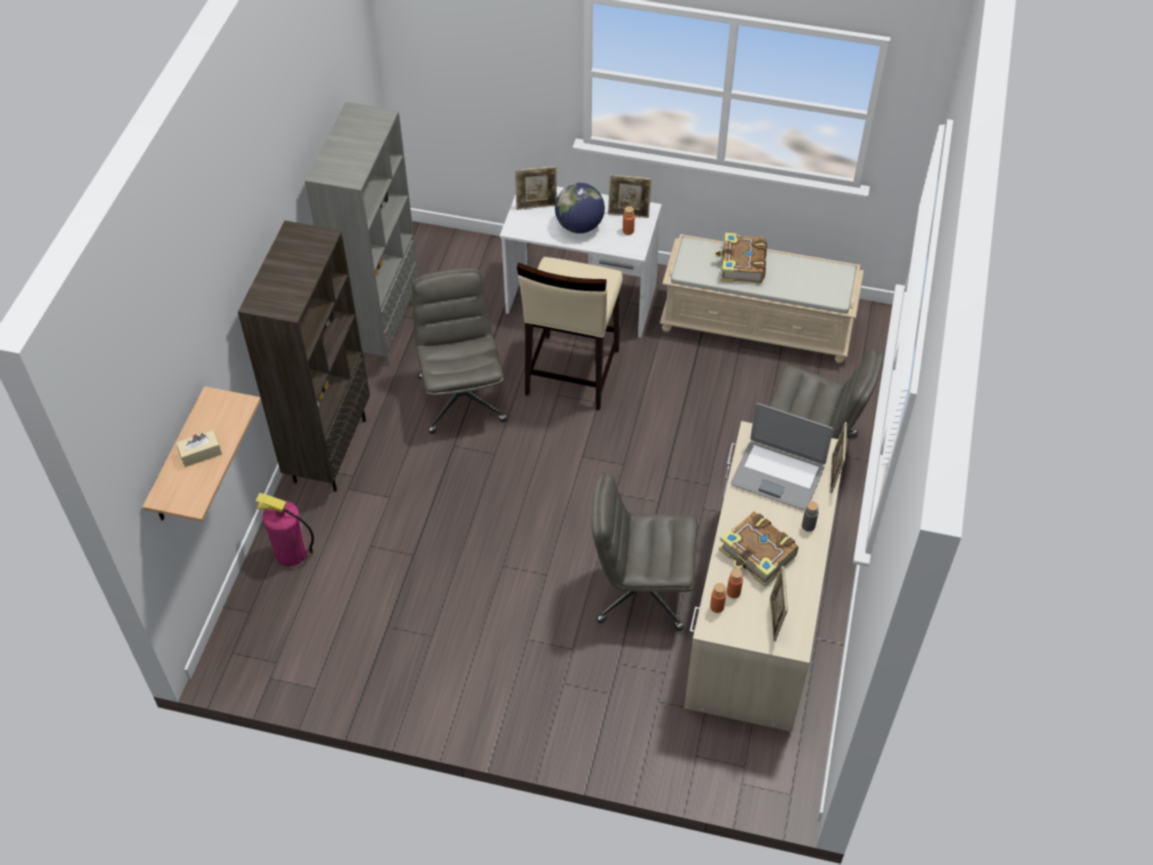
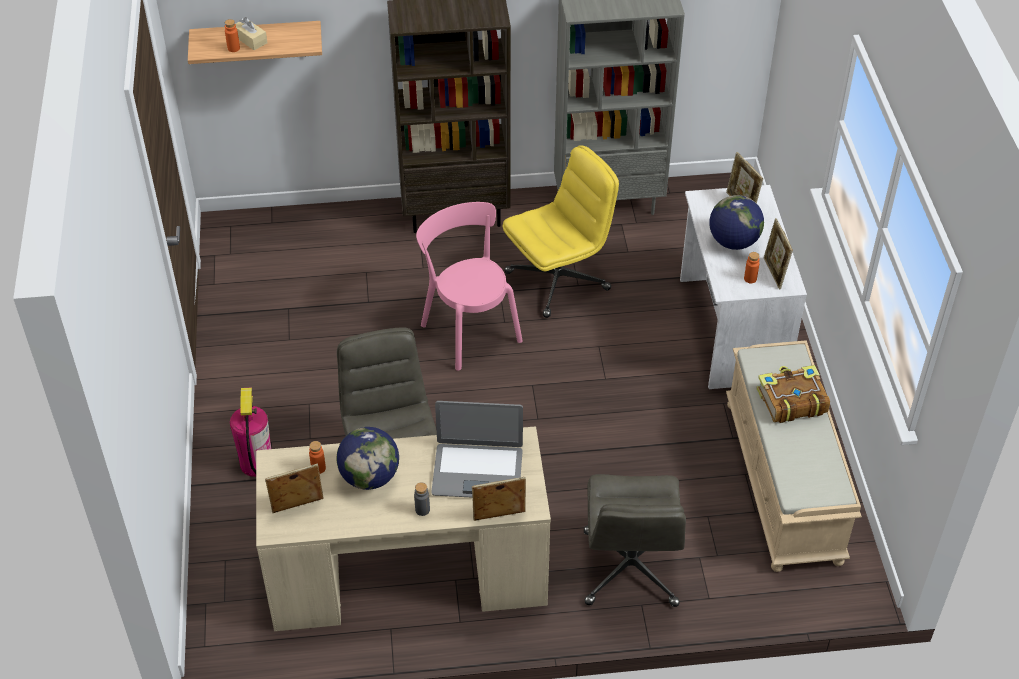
camera: 70 degrees right, 5 degrees down
(291, 552) = (339, 226): fire extinguisher -> fire extinguisher (256, 463)
(461, 397) = (558, 280): grey office chair -> yellow office chair
(491, 483) = (469, 329): none -> pink chair
(571, 372) = (631, 348): beige stool -> none
(717, 606) = (297, 459): orange bottle -> orange bottle (233, 48)
(757, 555) = (370, 477): book -> globe
(778, 475) = (477, 471): laptop -> laptop turned 90 degrees counterclockwise

